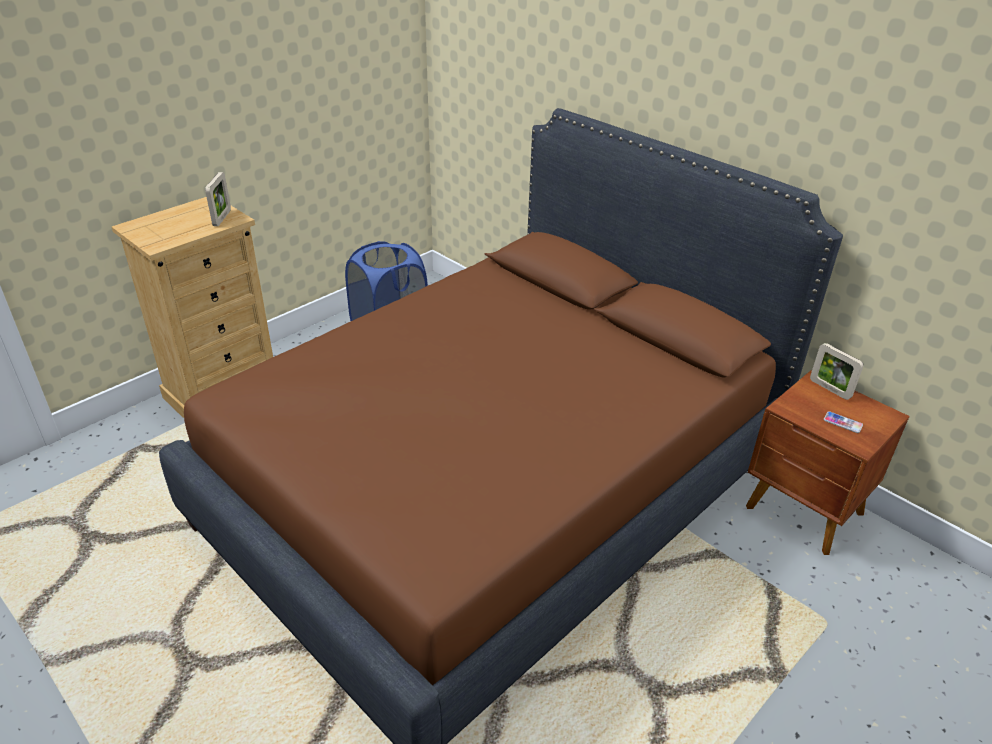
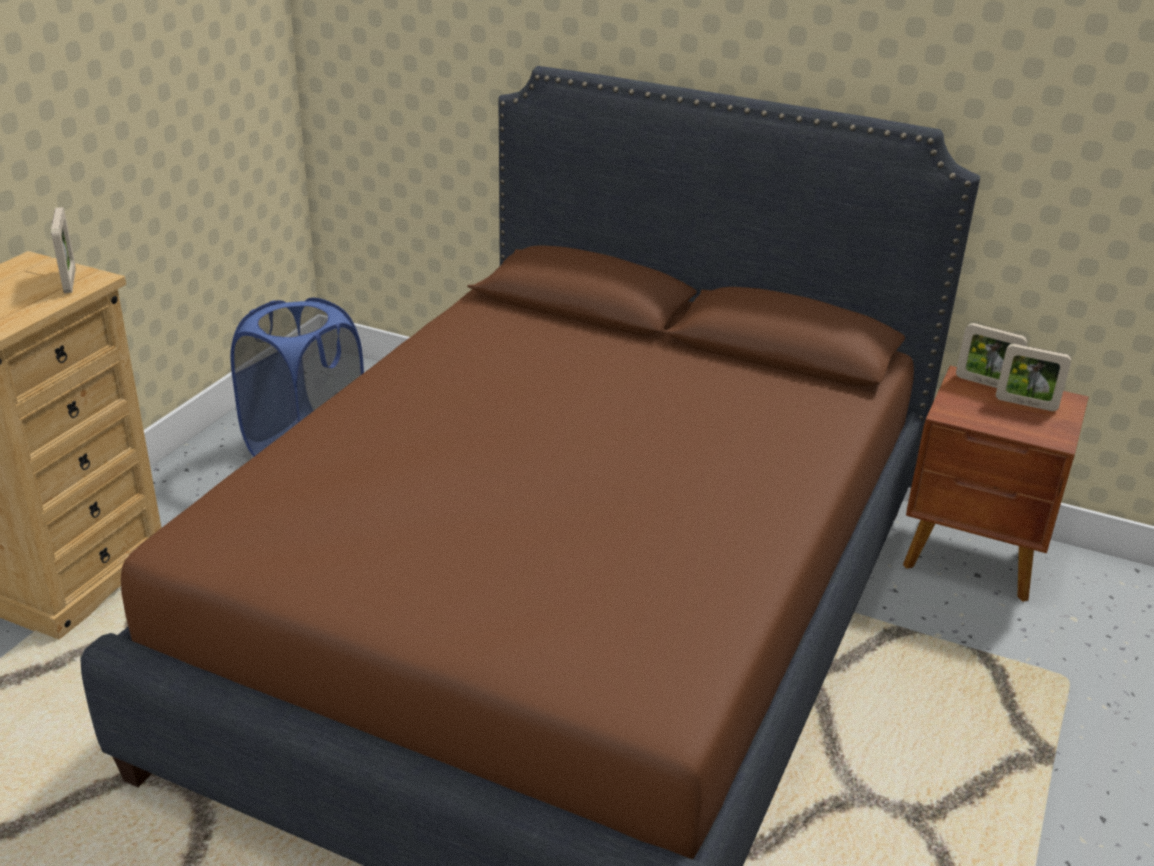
camera: 20 degrees left, 5 degrees down
(842, 423) = (1022, 418): phone -> none
(853, 412) = (1026, 404): none -> picture frame

